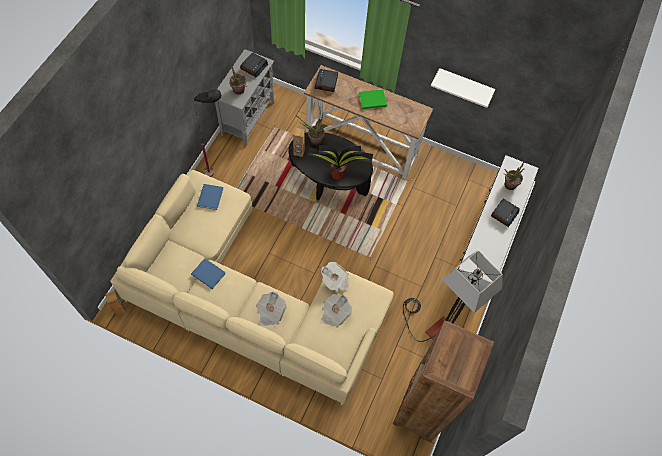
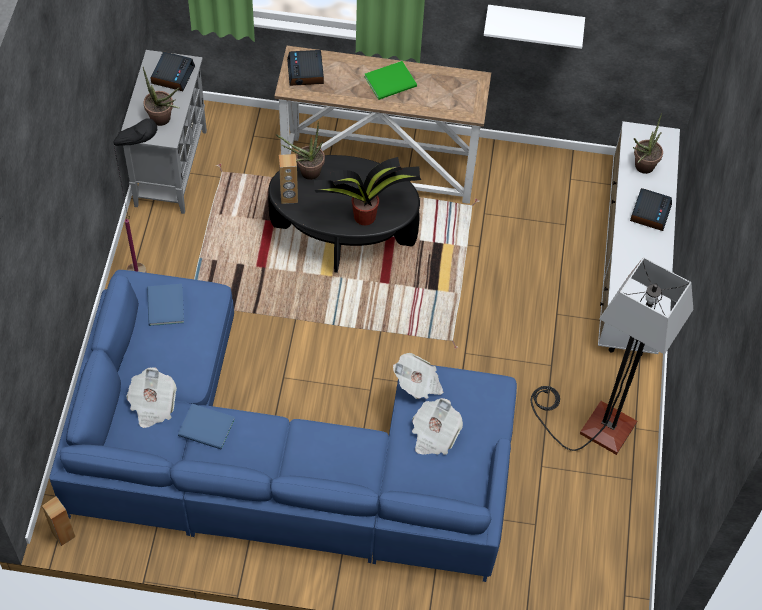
camera: 15 degrees left, 5 degrees down
(249, 298) = (277, 458): beige sofa -> blue sofa
(270, 312) = (330, 460): newspaper -> newspaper (152, 405)
(420, 410) = (612, 555): brown bookcase -> none

